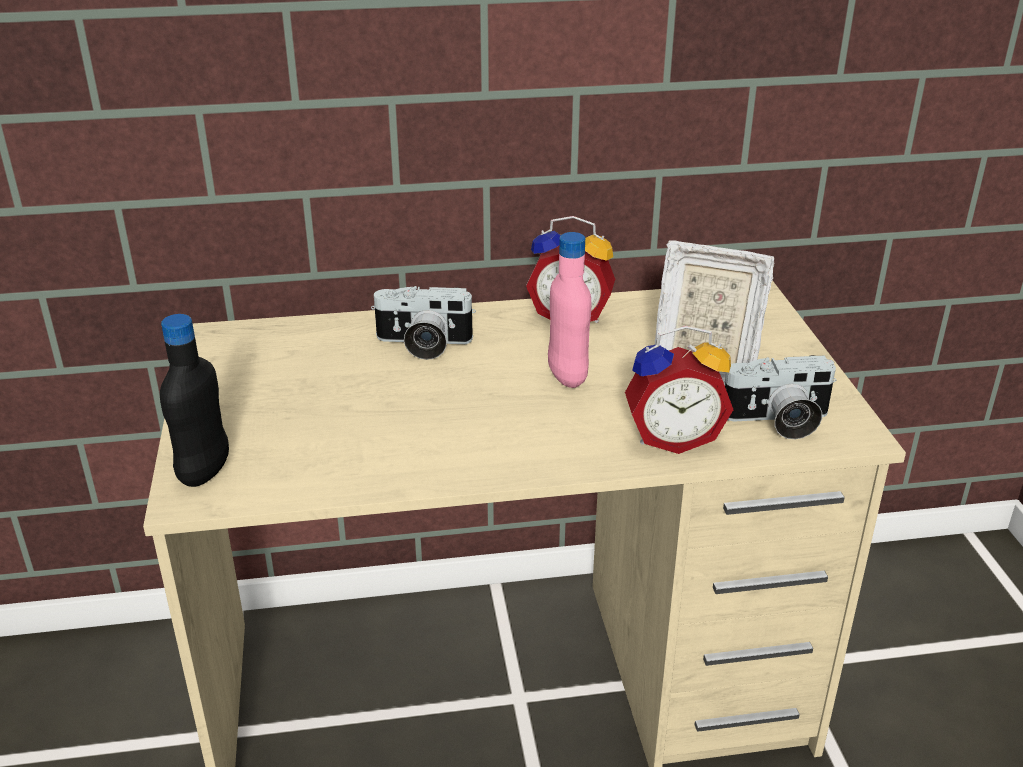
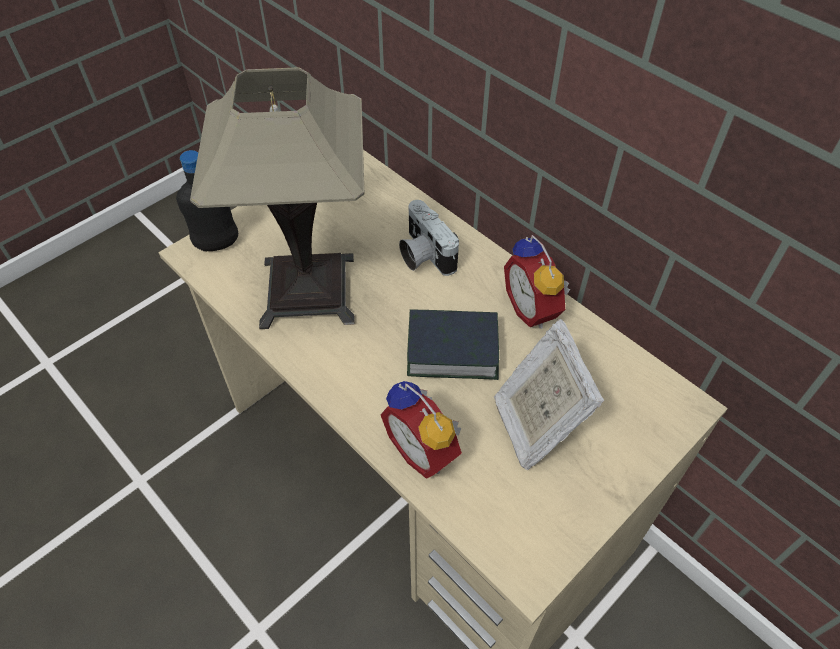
camera: 55 degrees right, 20 degrees up
(373, 432) = (307, 290): none -> table lamp
(567, 376) = (452, 349): pink bottle -> book
(778, 422) = (501, 509): camera -> none

